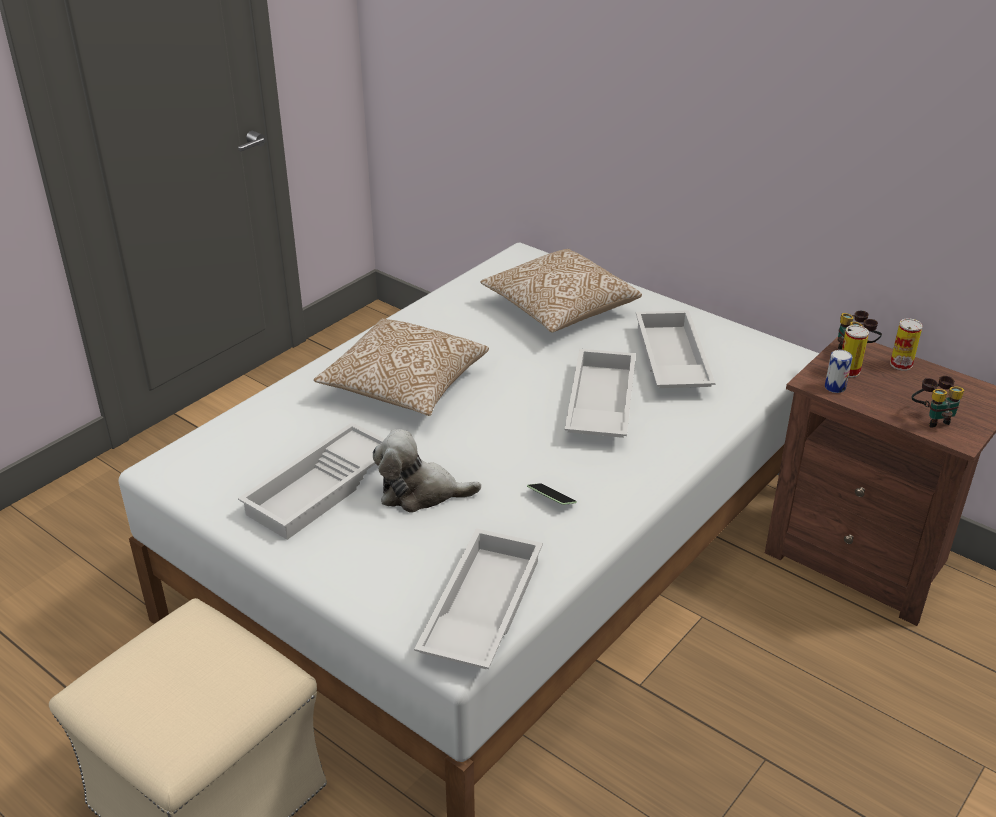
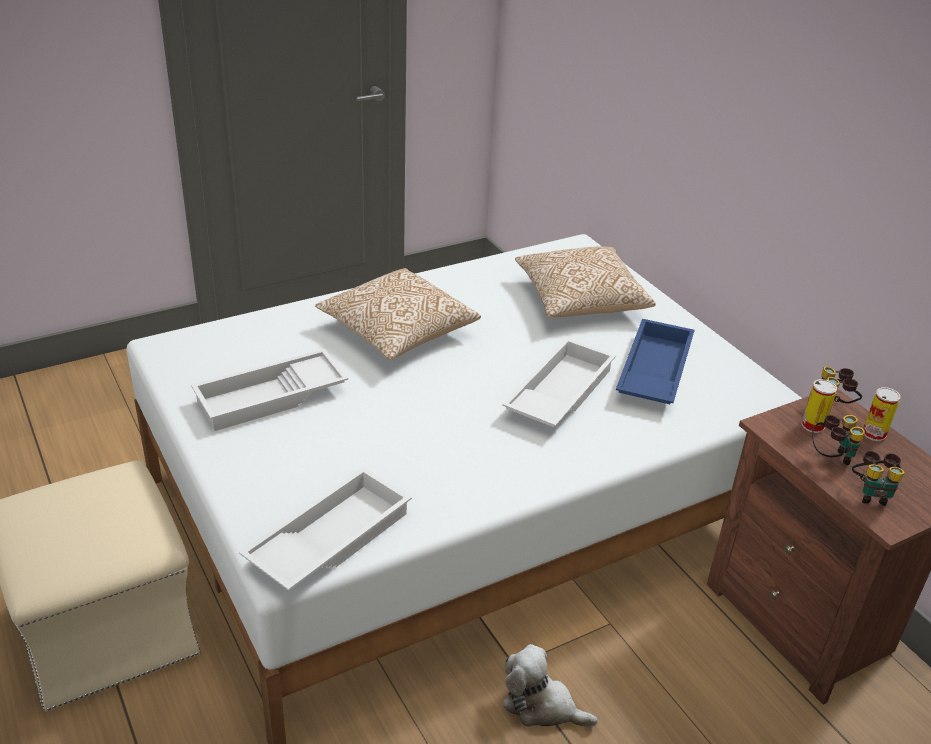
camera: 20 degrees right, 0 degrees up
(420, 493) = (348, 424): plush toy -> plush toy (541, 706)
(551, 499) = (456, 463): phone -> none
(669, 360) = (652, 371): white tray -> blue tray
(835, 387) = (787, 437): can -> none
(881, 395) = (831, 458): none -> binoculars

